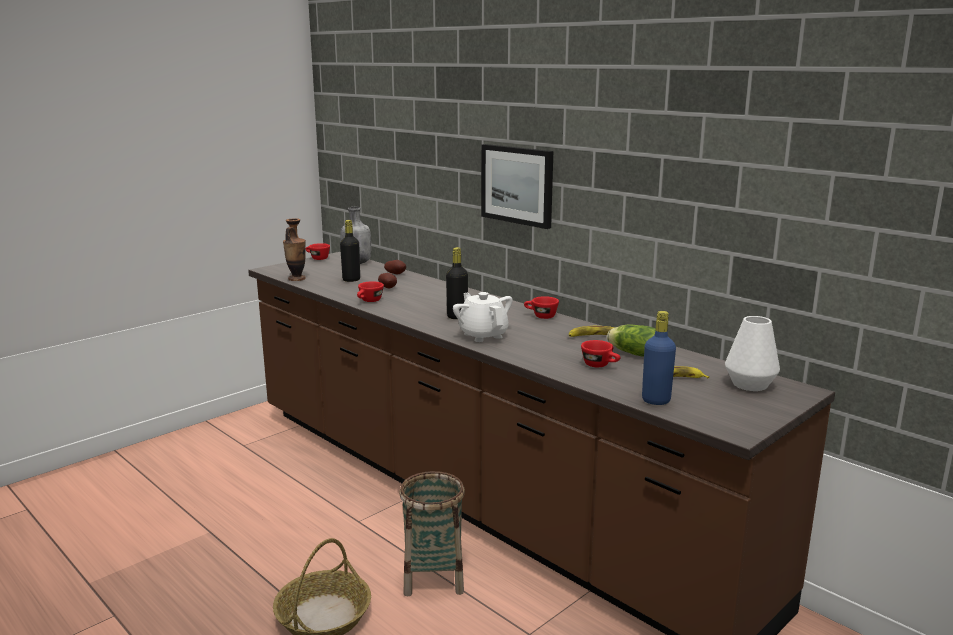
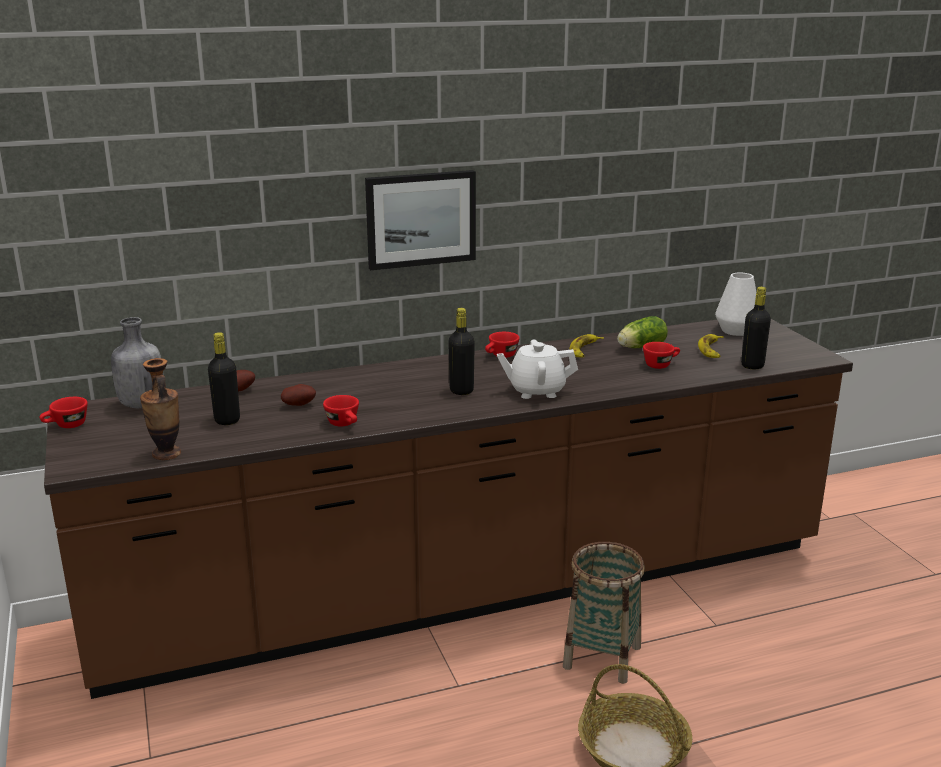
camera: 65 degrees left, 5 degrees up
(656, 400) = (752, 365): blue bottle -> black bottle

